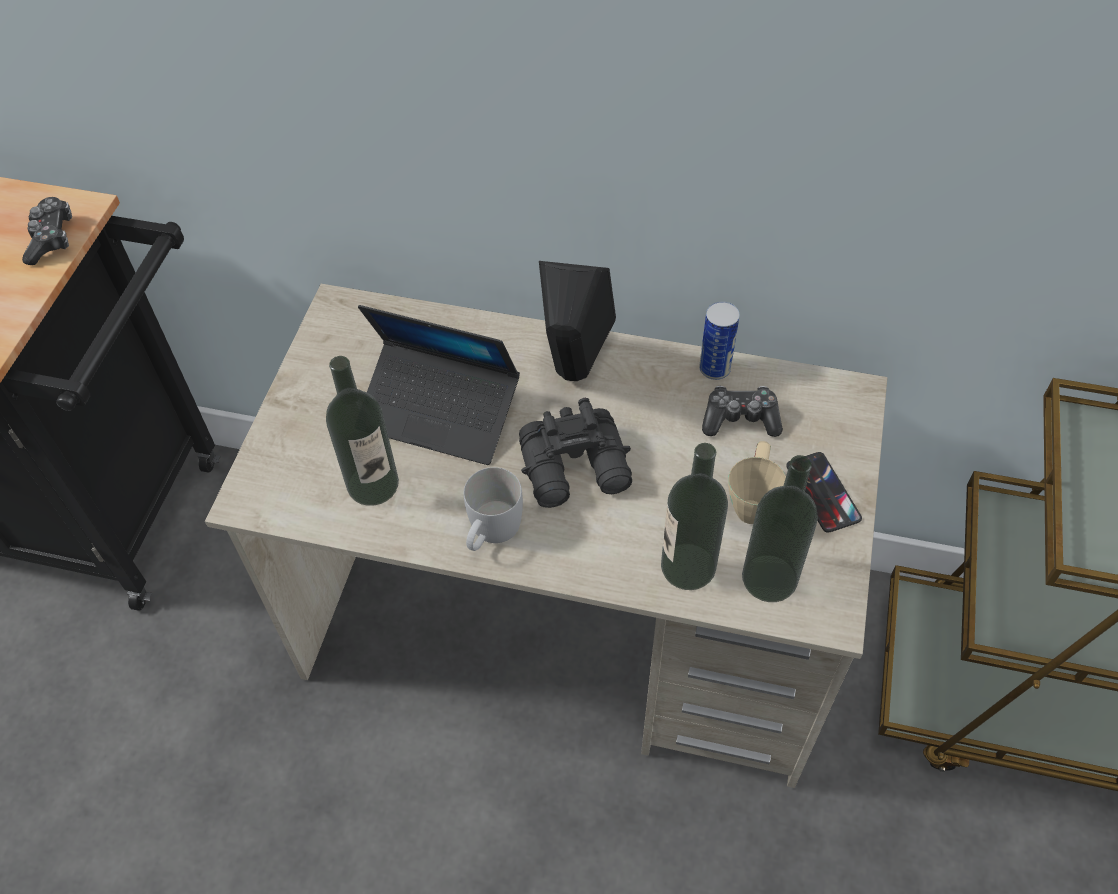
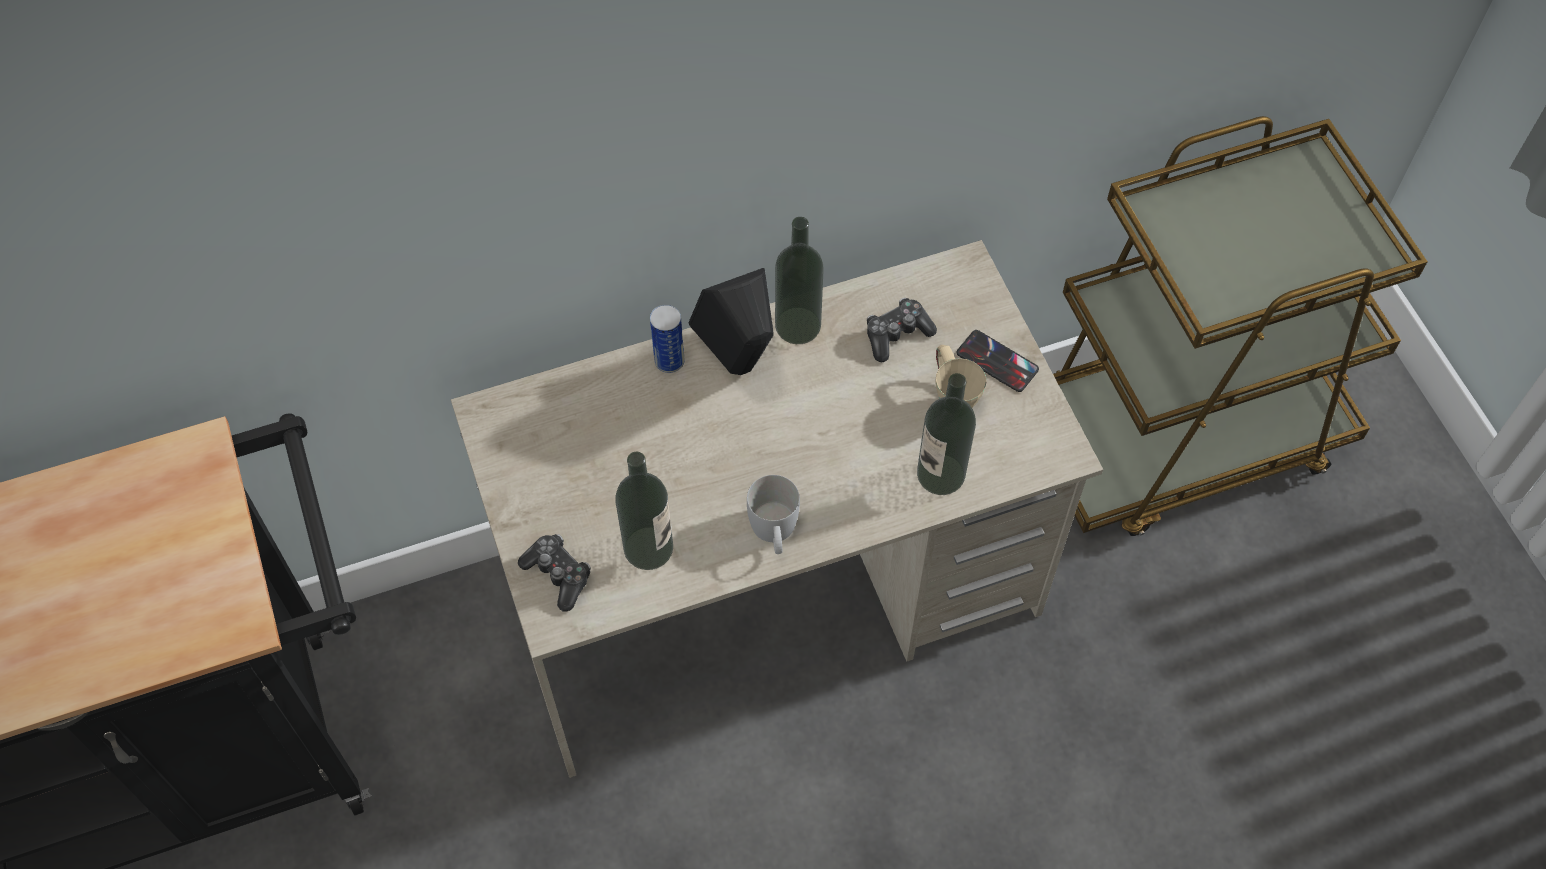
camera: 35 degrees left, 5 degrees up
(51, 238) = (202, 489): game controller -> game controller (558, 575)
(439, 412) = (653, 458): laptop -> none
(577, 469) = (802, 444): black binoculars -> none
(714, 368) = (847, 302): can -> can (669, 361)
(769, 578) = (1004, 450): bottle -> bottle (798, 325)

